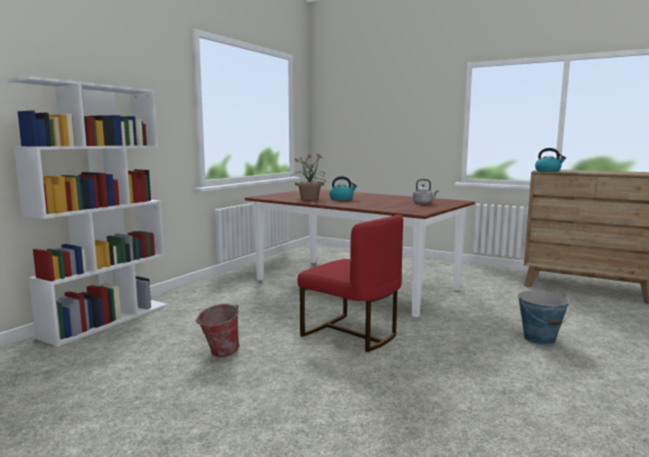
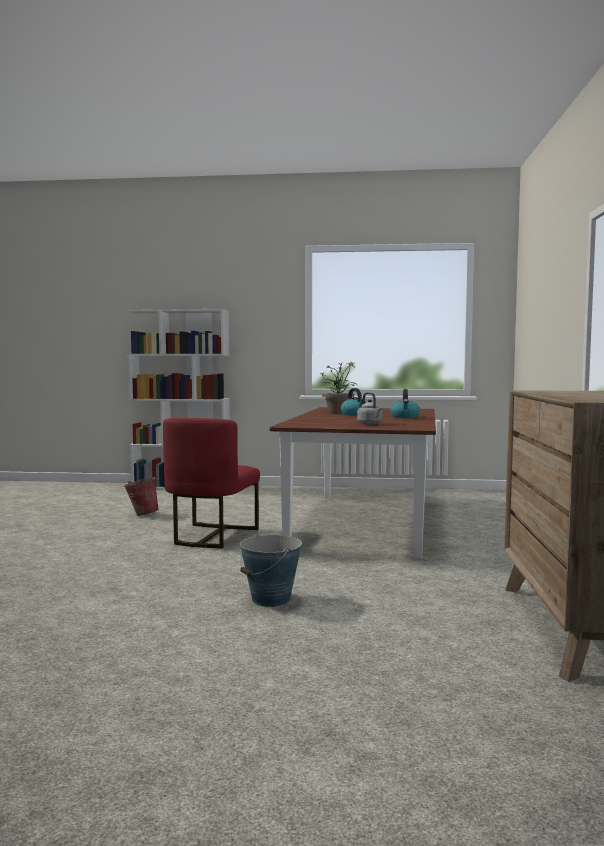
camera: 65 degrees right, 5 degrees down
(548, 171) = (539, 391): kettle -> kettle (405, 417)

